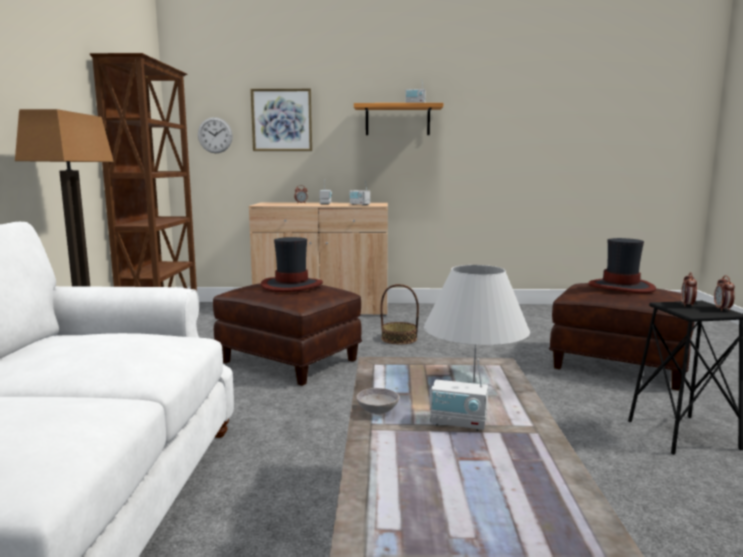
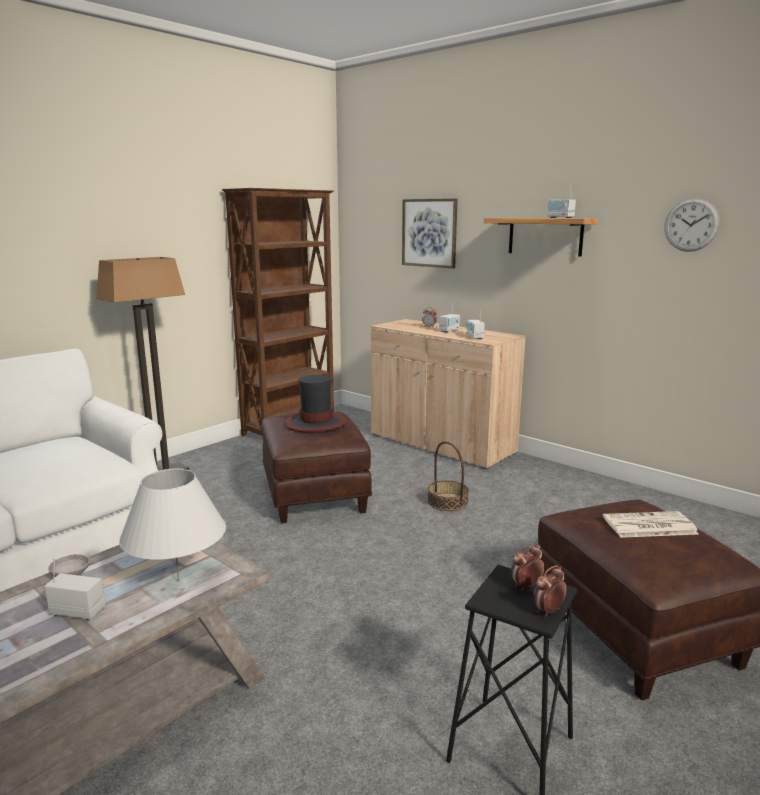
camera: 40 degrees right, 5 degrees up
(215, 135) = (374, 246): wall clock -> wall clock (691, 225)
(458, 423) = (78, 611): radio -> radio turned 135 degrees clockwise
(621, 287) = (648, 526): hat -> newspaper

